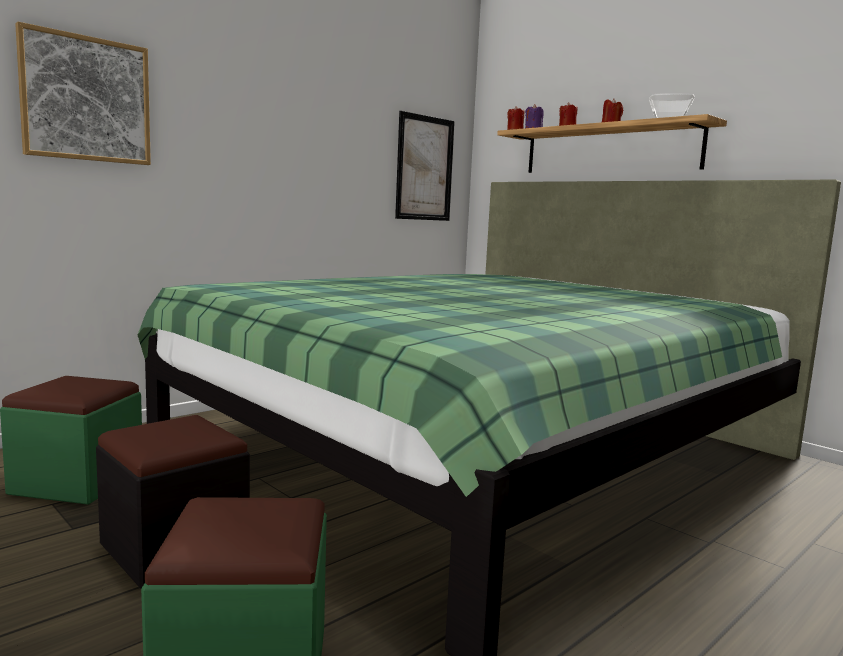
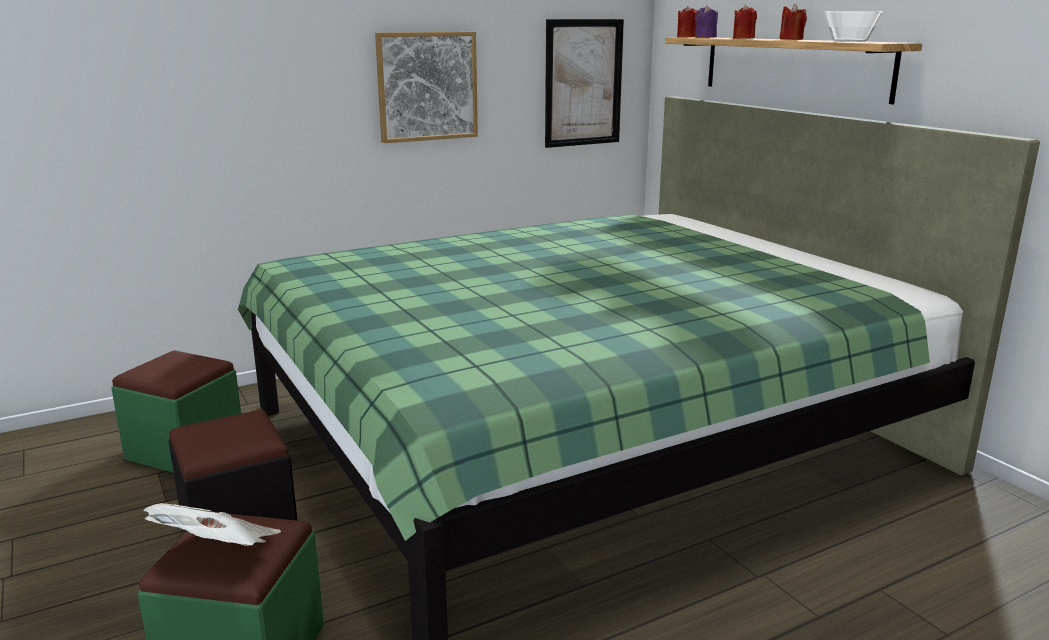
camera: 15 degrees right, 10 degrees up
(86, 99) = (181, 69): picture -> picture (427, 86)
(239, 530) = (219, 552): none -> newspaper

